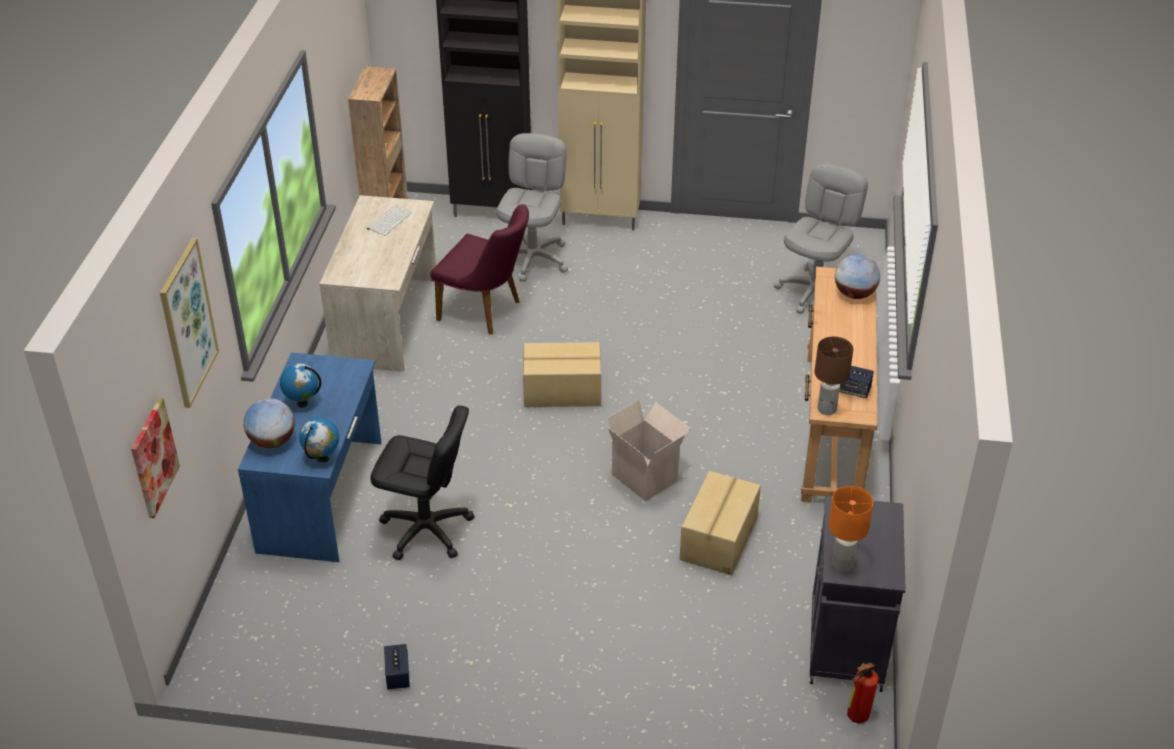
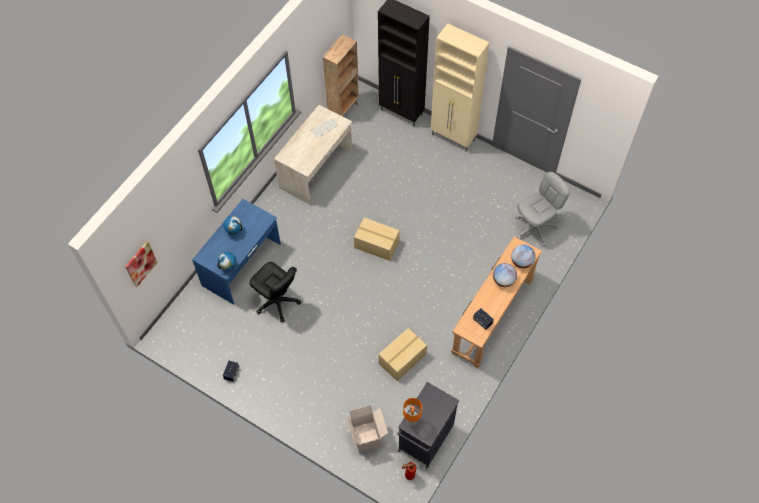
camera: 25 degrees right, 20 degrees up
(187, 323) = (171, 205): picture -> none
(272, 441) = (212, 249): globe -> globe (503, 280)
(486, 312) = (365, 181): purple chair -> none
(533, 259) = (405, 154): grey office chair -> none
(646, 477) = (388, 311): cardboard box -> cardboard box (367, 437)
(827, 409) = (464, 328): brown table lamp -> none

